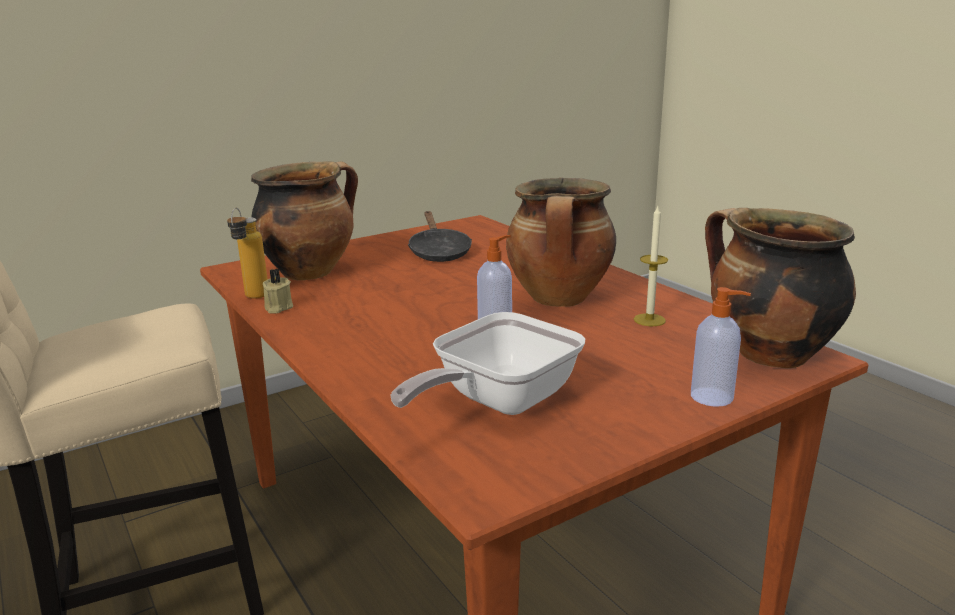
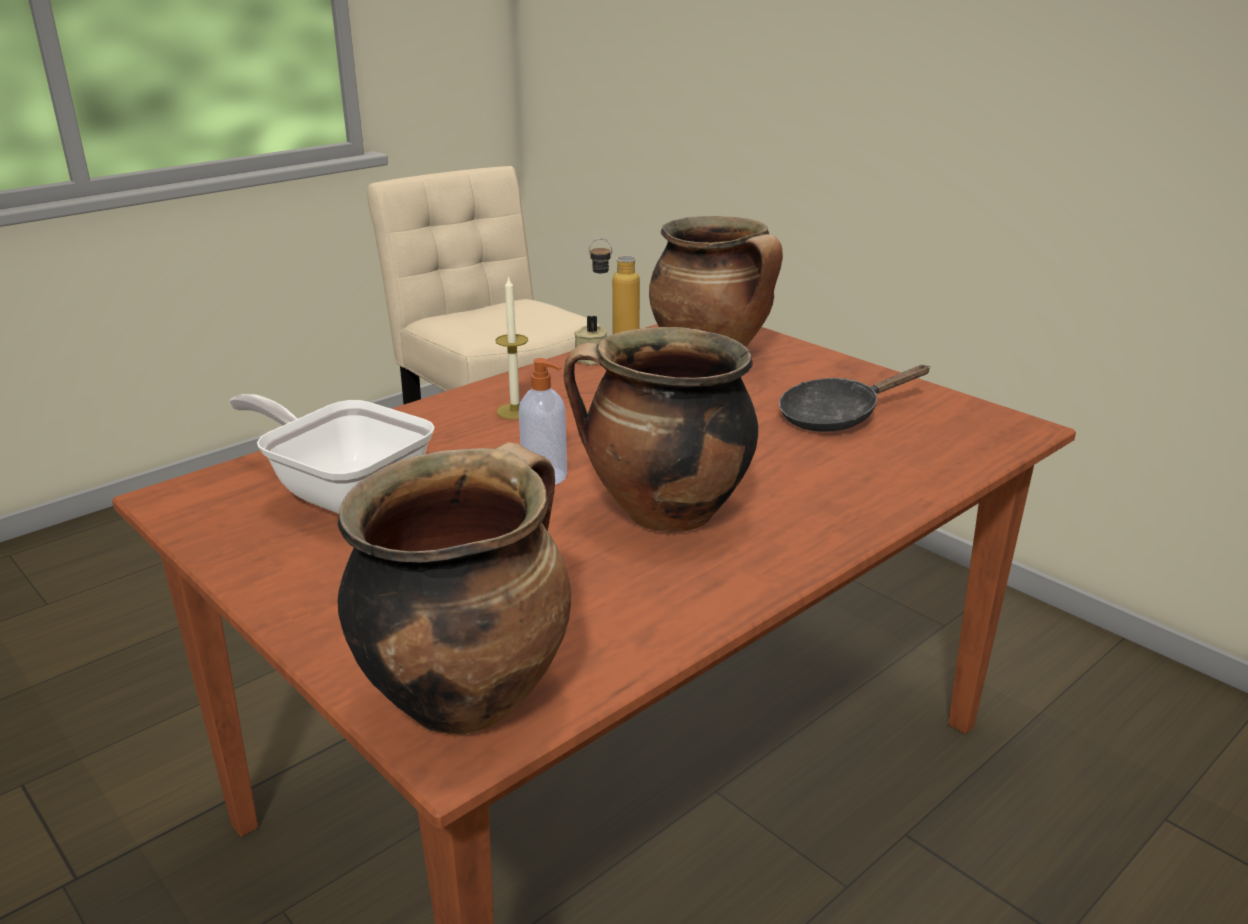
camera: 80 degrees right, 5 degrees up
(649, 320) = (596, 589): candle -> candle (515, 411)
(713, 397) = (328, 632): soap dispenser -> none

